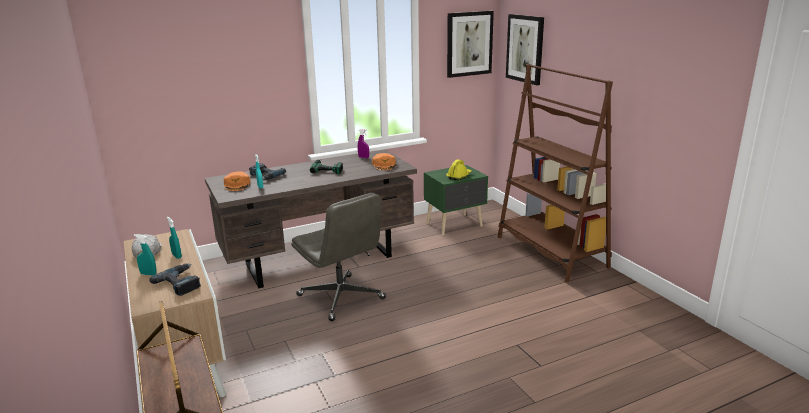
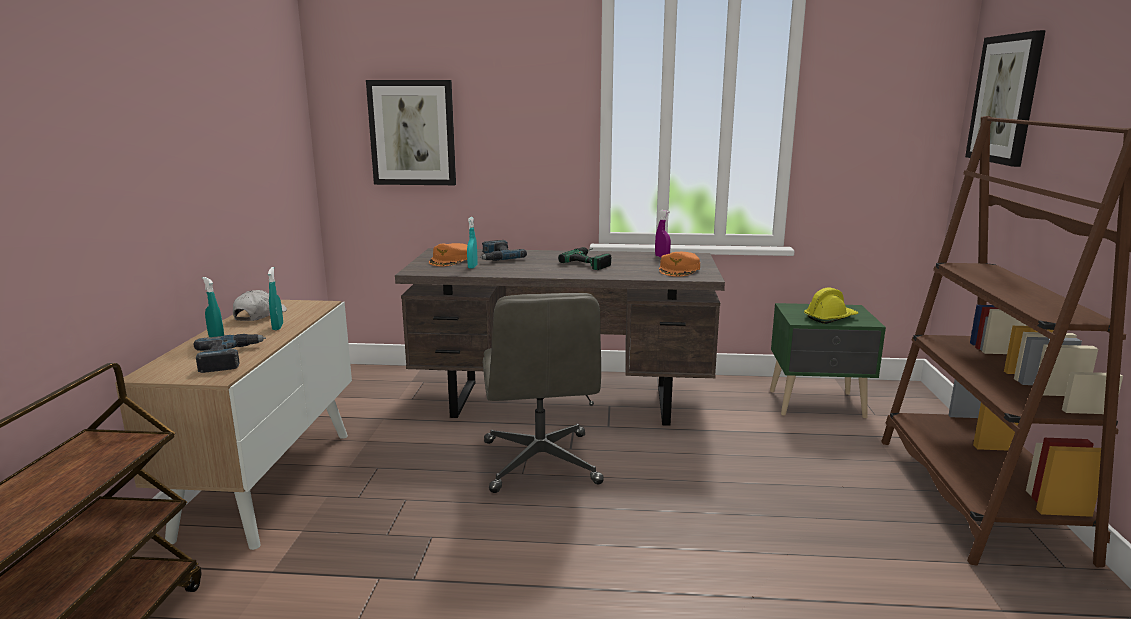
camera: 30 degrees right, 5 degrees down
(469, 44) = (900, 93): picture -> picture (412, 133)

